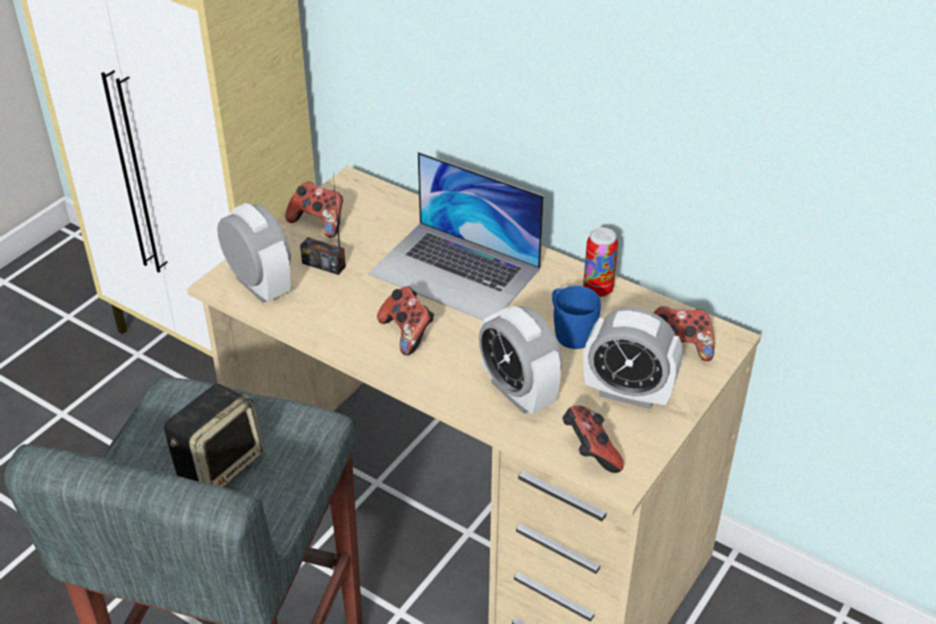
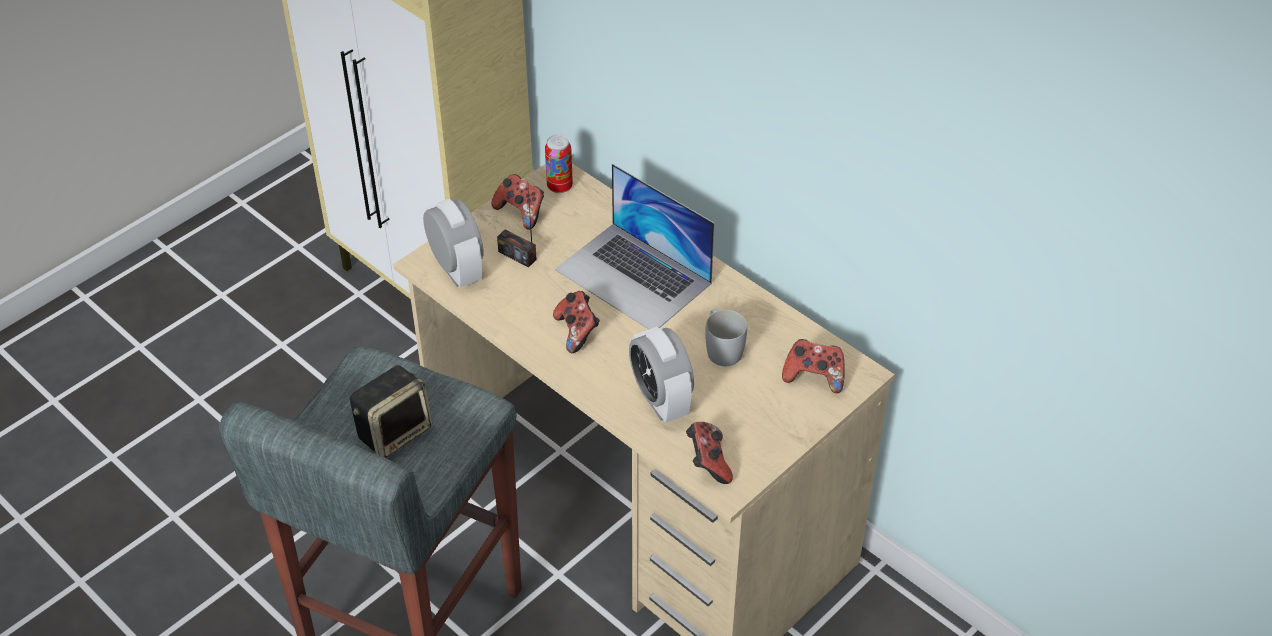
camera: 10 degrees right, 5 degrees up
(569, 331) = (721, 348): blue mug -> white mug
(598, 290) = (758, 311): can -> can (559, 186)
(628, 393) = (757, 413): alarm clock -> none

